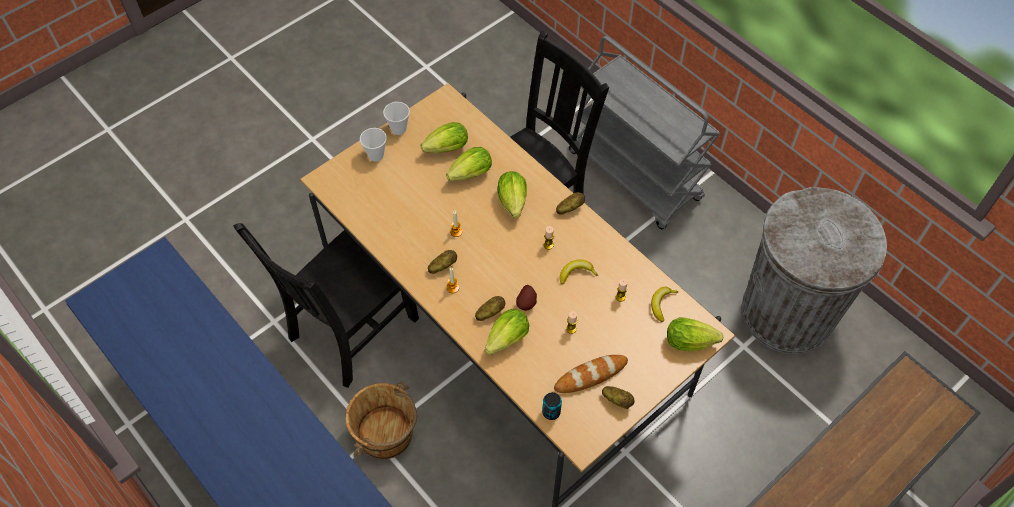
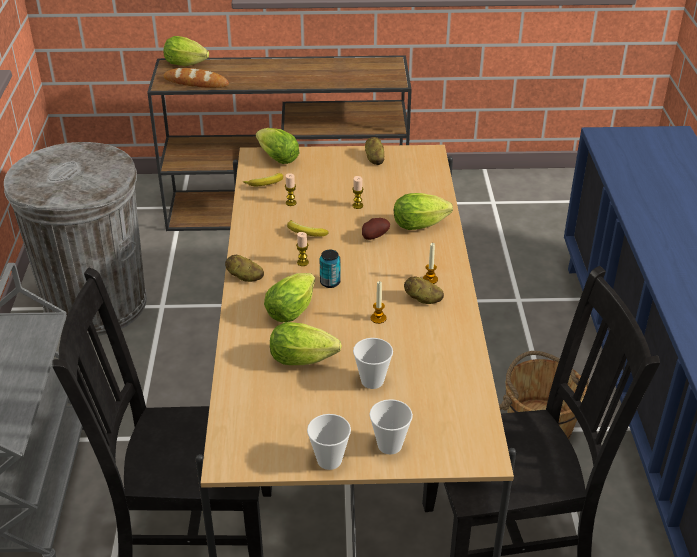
camera: 140 degrees left, 20 degrees down
(419, 186) = (372, 381): none -> cup
(444, 149) = (301, 402): lettuce -> lettuce (188, 64)
(490, 312) = (414, 247): potato -> none
(551, 412) = (432, 175): can -> can (330, 282)
(590, 375) = (377, 177): bread -> bread (196, 82)

